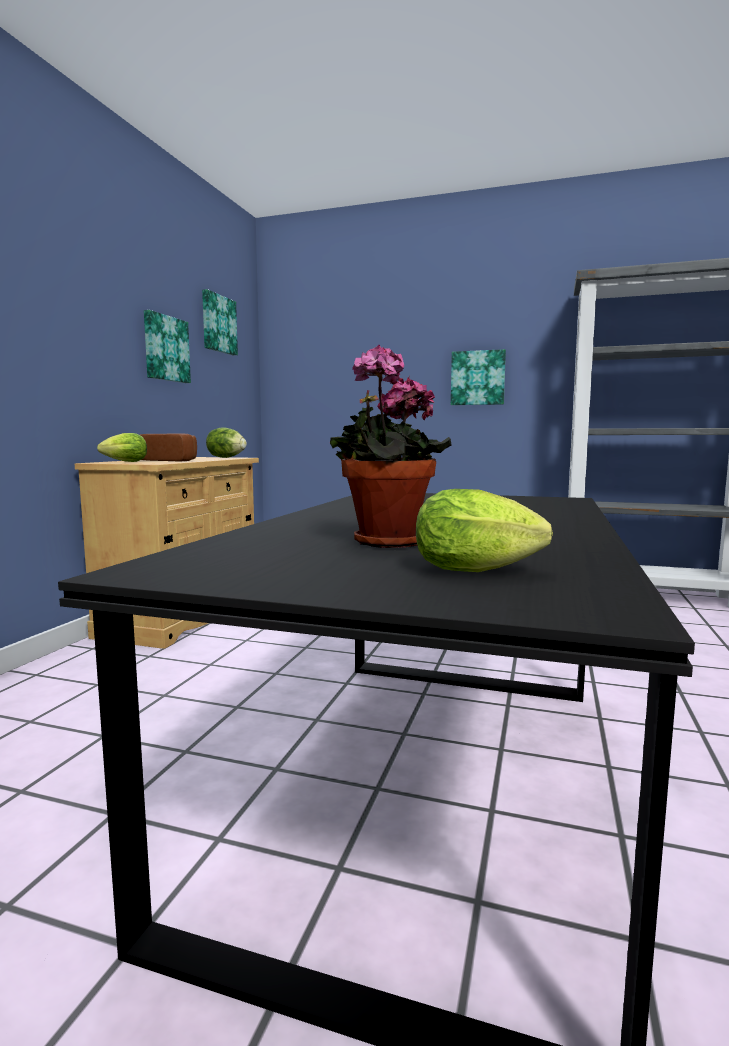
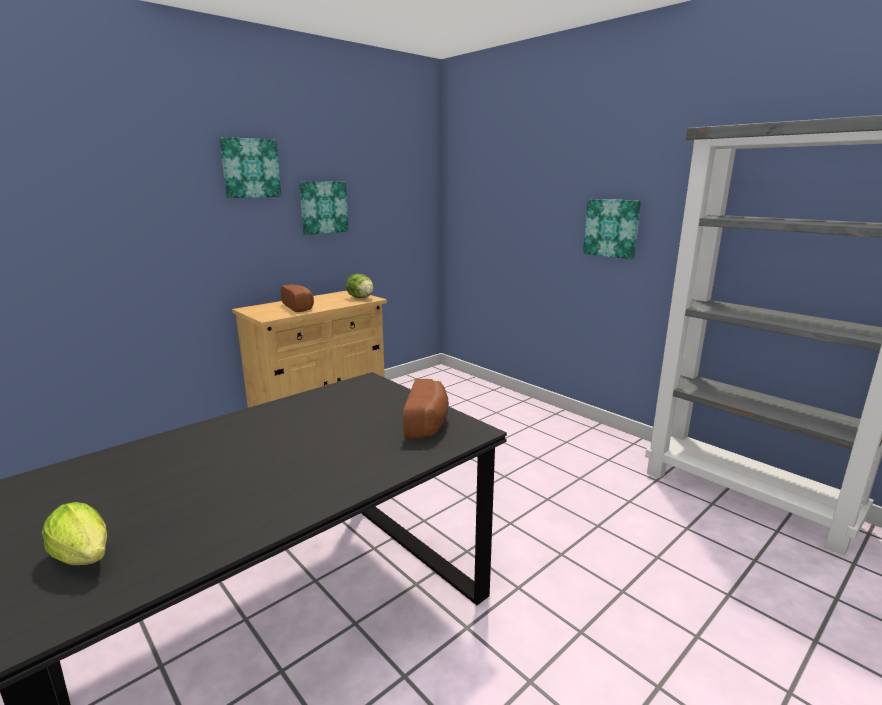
camera: 30 degrees right, 10 degrees up
(123, 462) = (263, 308): lettuce -> none
(218, 324) = (386, 173): picture -> picture (250, 168)
(384, 543) = (146, 492): potted plant -> none
(517, 499) = (428, 422): none -> bread

